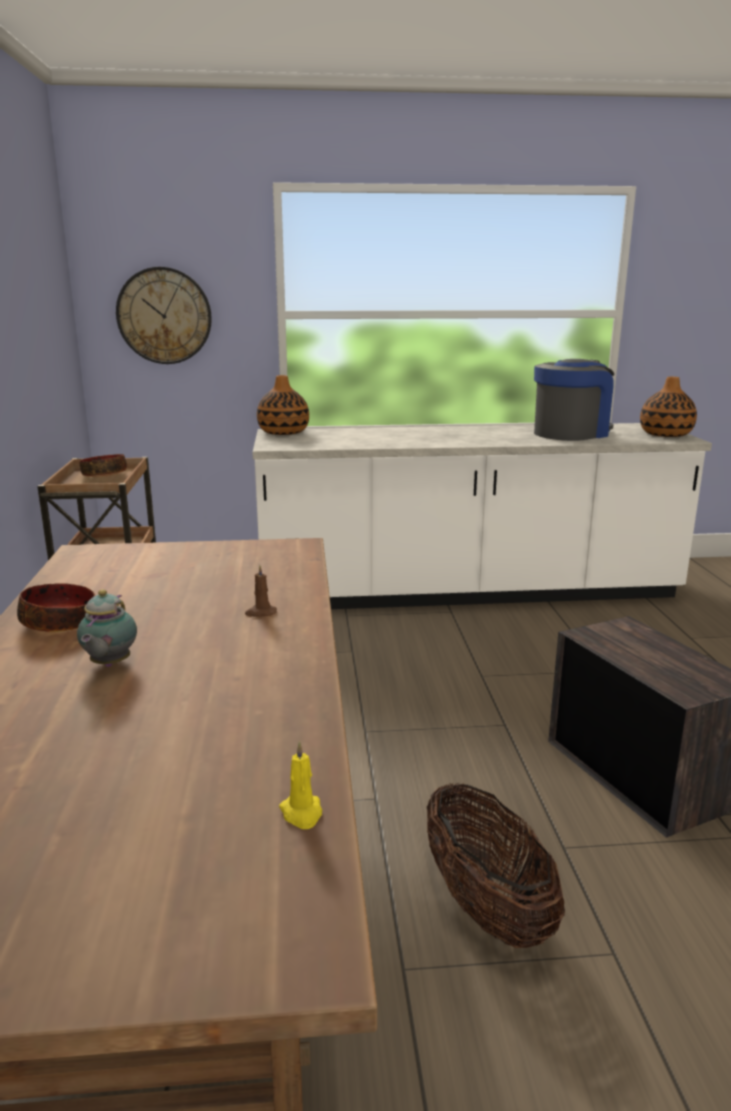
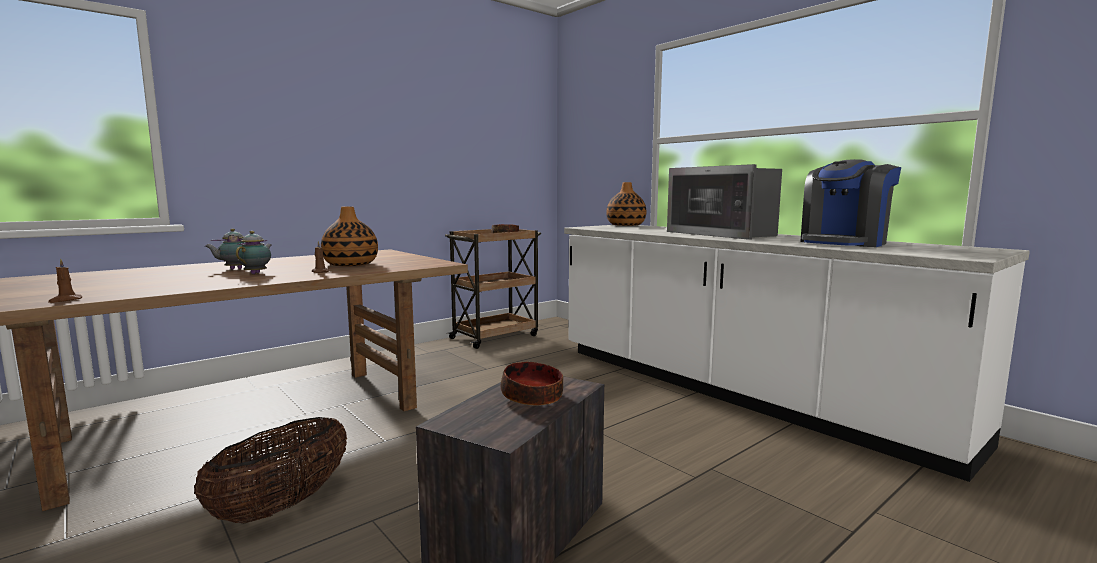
camera: 55 degrees right, 10 degrees down
(61, 623) = (282, 261): bowl -> bowl (532, 397)
(164, 316) = (594, 146): wall clock -> none
(201, 652) = (257, 273): none -> teapot
(302, 813) = (65, 300): yellow candle -> brown candle
(448, 434) = (724, 234): none -> microwave
(571, 433) = (844, 243): coffee machine -> coffee machine turned 120 degrees clockwise
(665, 434) = (964, 253): vase -> vase (351, 264)

